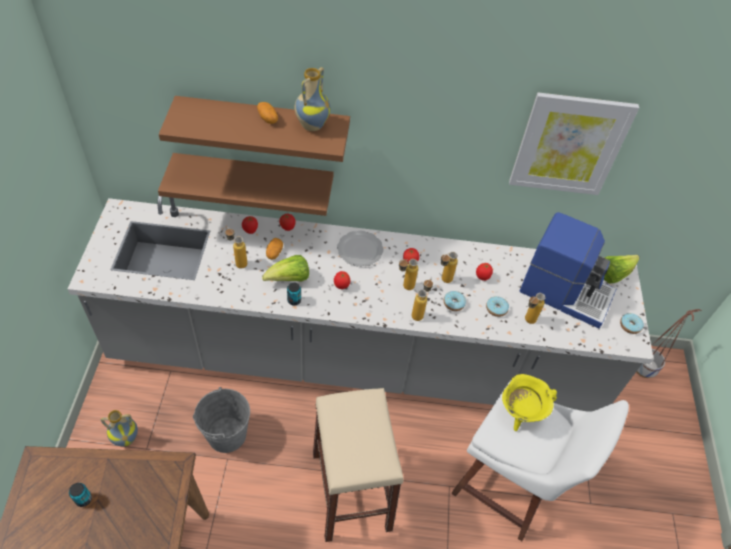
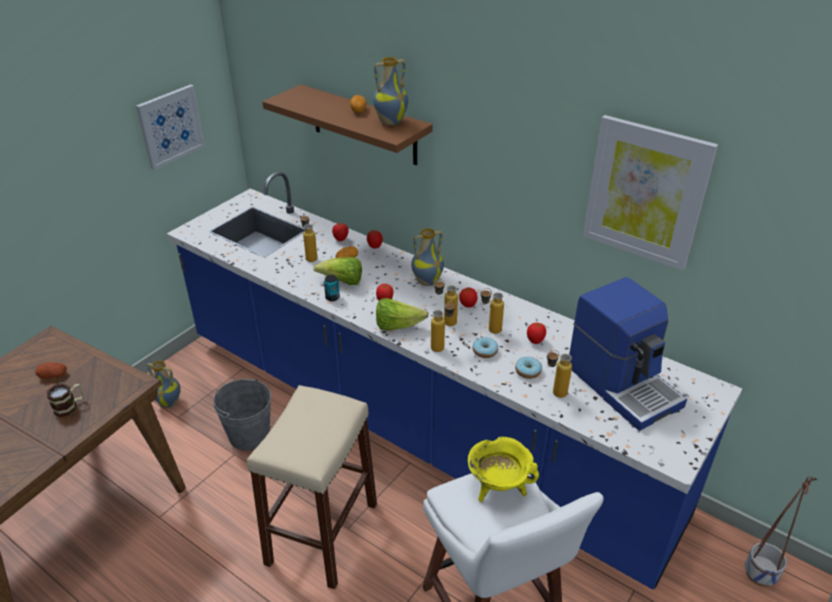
camera: 35 degrees right, 15 degrees down
(38, 180) = (170, 126): none -> picture
(83, 499) = (53, 375): can -> potato
(133, 522) = (70, 406): none -> mug
(254, 178) = (357, 187): brown shelf -> none
(356, 357) = (416, 422): grey counter -> blue counter
(359, 249) = (427, 281): plate -> vase
(613, 274) = (700, 390): lettuce -> lettuce (397, 326)
(630, 326) = (683, 443): donut -> none

